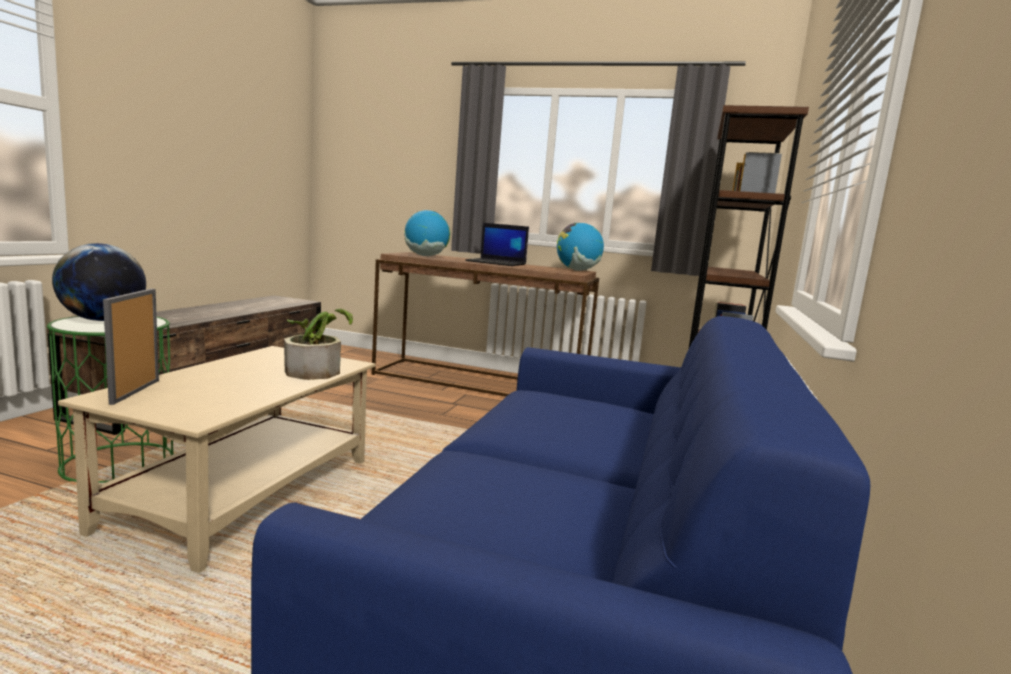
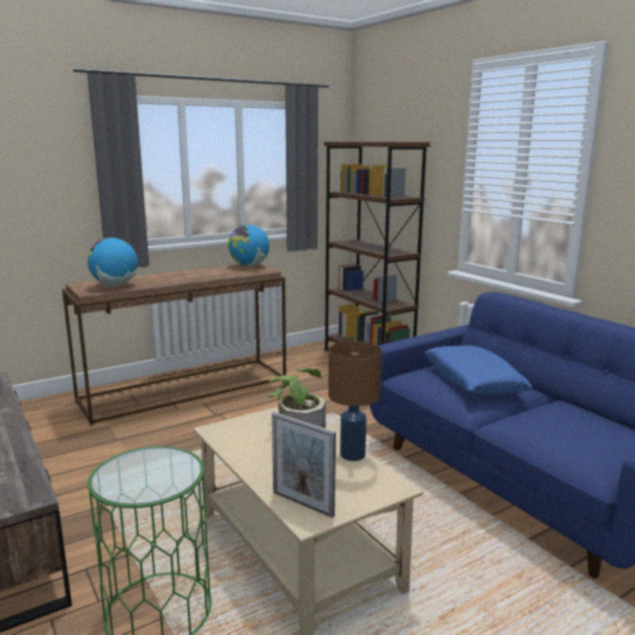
camera: 50 degrees left, 5 degrees up
(103, 320) = (132, 475): globe -> none
(266, 395) = (352, 455): none -> brown table lamp
(497, 263) = (186, 275): laptop -> none
(574, 420) = (473, 381): none -> blue pillow

